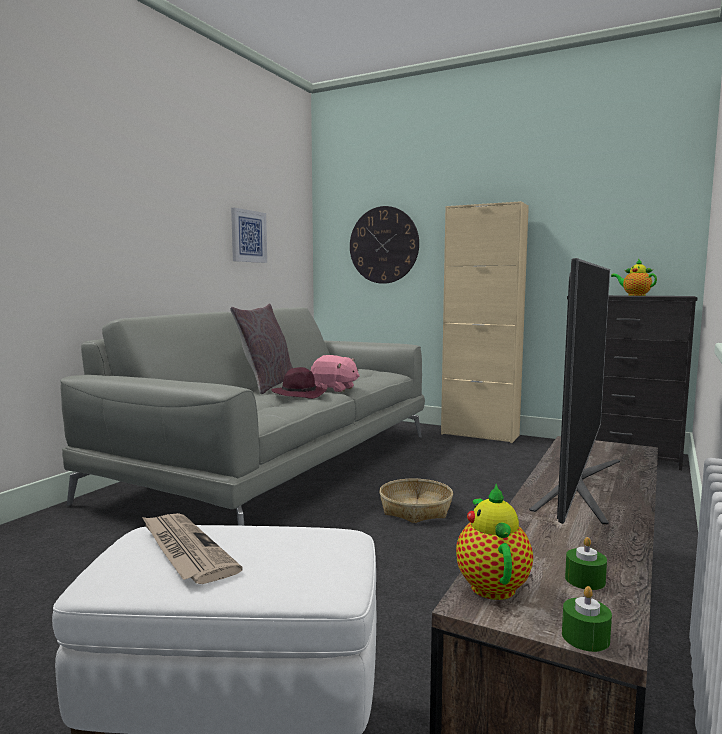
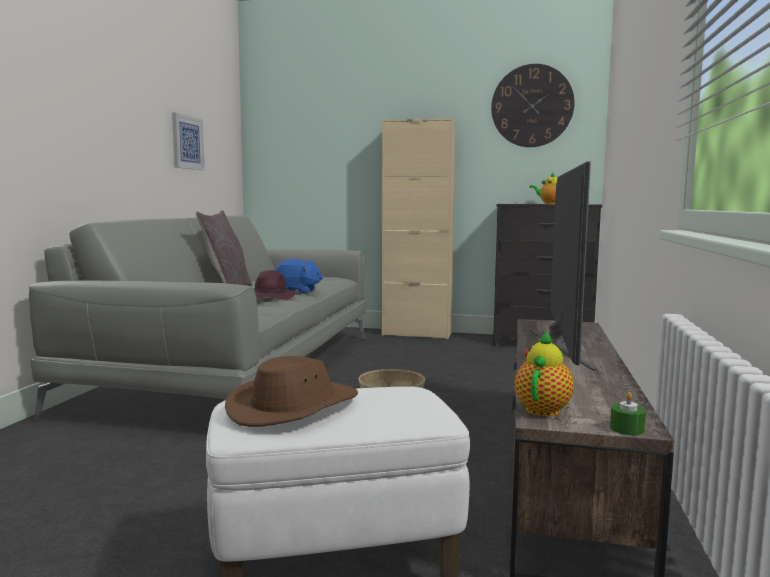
camera: 15 degrees left, 0 degrees up
(185, 550) = (294, 407): newspaper -> brown hat
(334, 389) = (297, 292): pink plush toy -> blue plush toy
(384, 245) = (317, 155): wall clock -> wall clock (532, 106)
(491, 584) = (544, 409): teapot -> teapot turned 45 degrees clockwise
(585, 580) = (604, 401): green candle -> none

